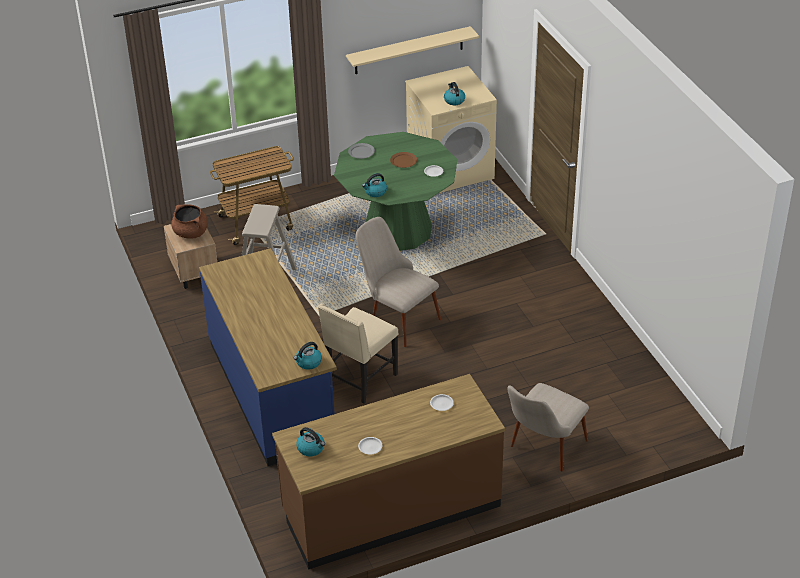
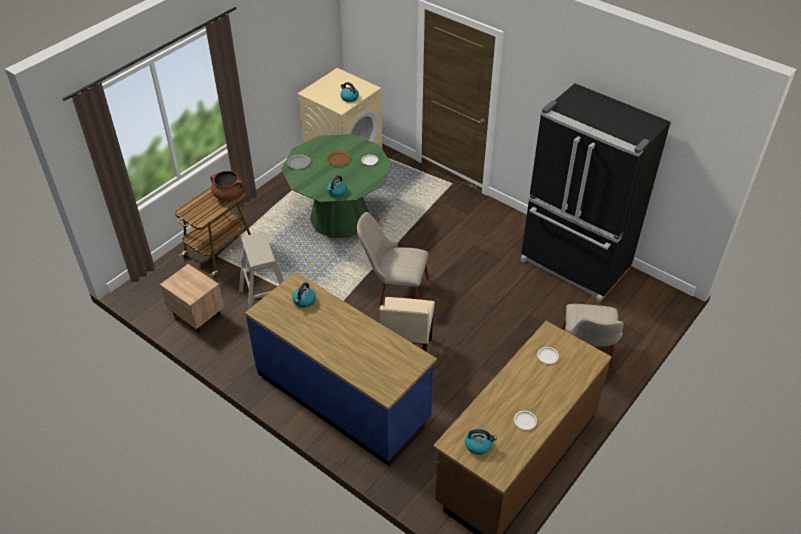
camera: 30 degrees left, 5 degrees up
(191, 233) = (190, 281): brown cooking pot -> brown cooking pot (229, 195)
(308, 362) = (411, 364): kettle -> kettle (304, 301)
(409, 50) = (296, 66): beige shelf -> none
(609, 361) = (574, 266): none -> black fridge

